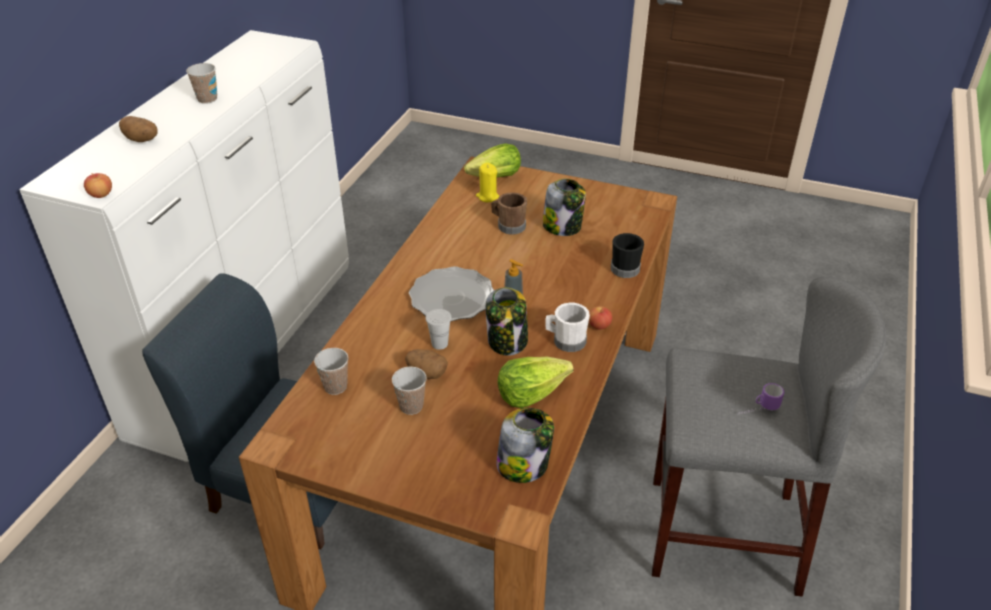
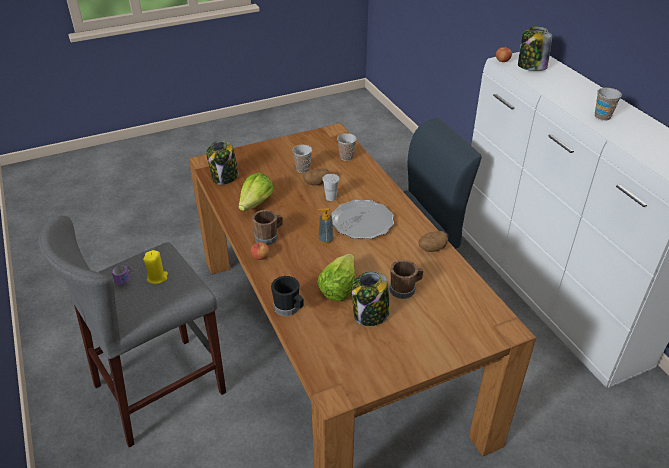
camera: 135 degrees right, 0 degrees up
(142, 140) = (559, 84): potato -> potato (432, 248)
(487, 196) = (457, 304): yellow candle -> yellow candle (157, 277)
(495, 177) = (482, 327): lettuce -> lettuce (338, 287)
(507, 341) = (299, 218): jar -> jar (531, 67)
(565, 341) = (269, 237): white mug -> brown mug

